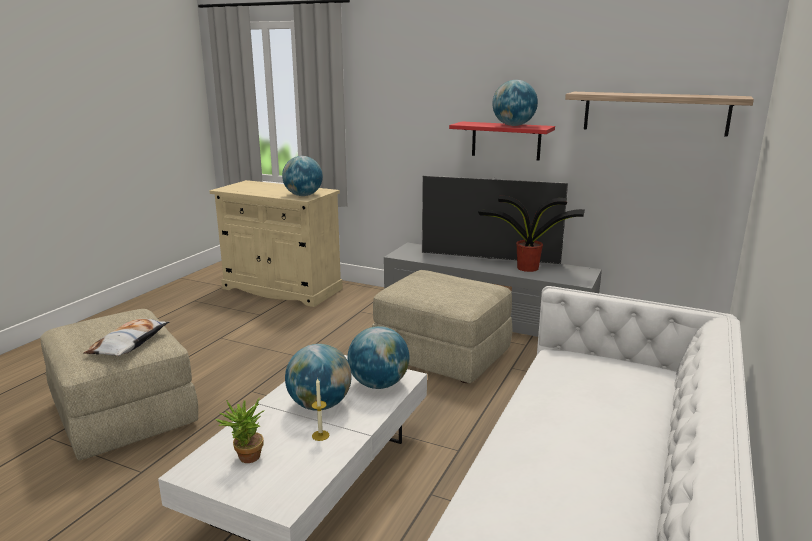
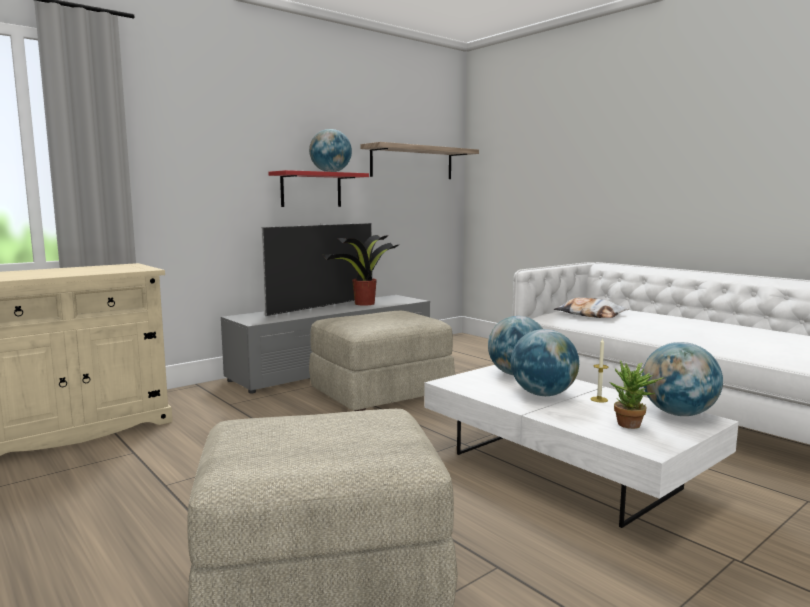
camera: 65 degrees left, 10 degrees down
(129, 344) = (369, 426): pillow -> pillow (590, 314)
(303, 195) = (128, 268): globe -> globe (678, 414)

